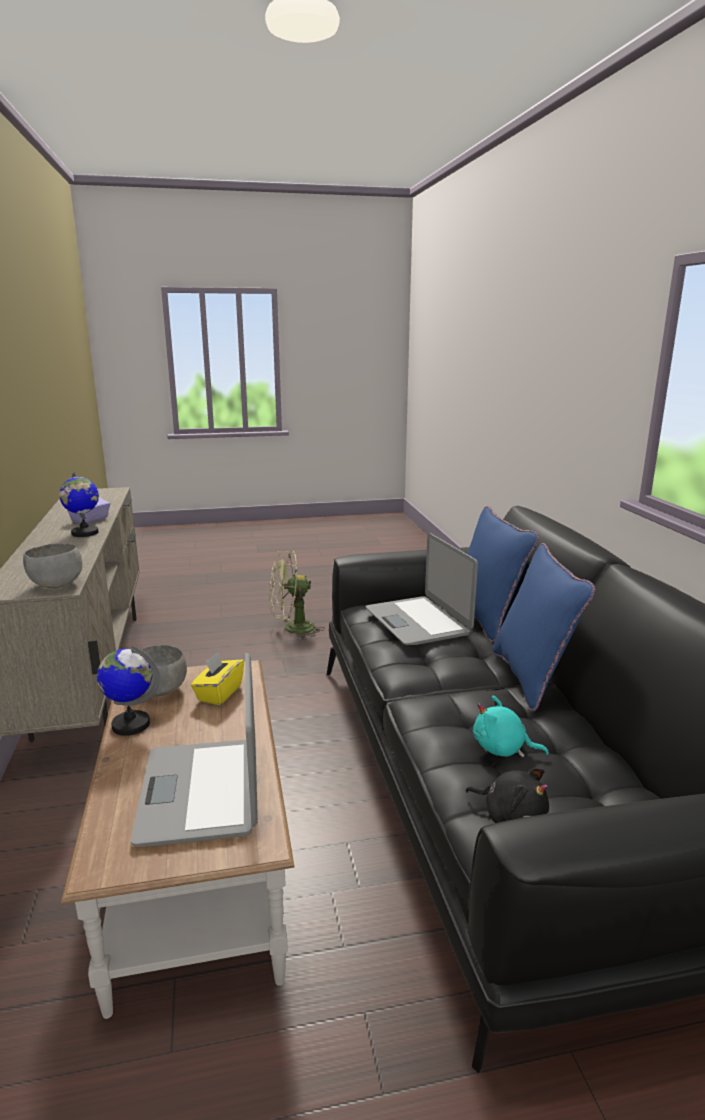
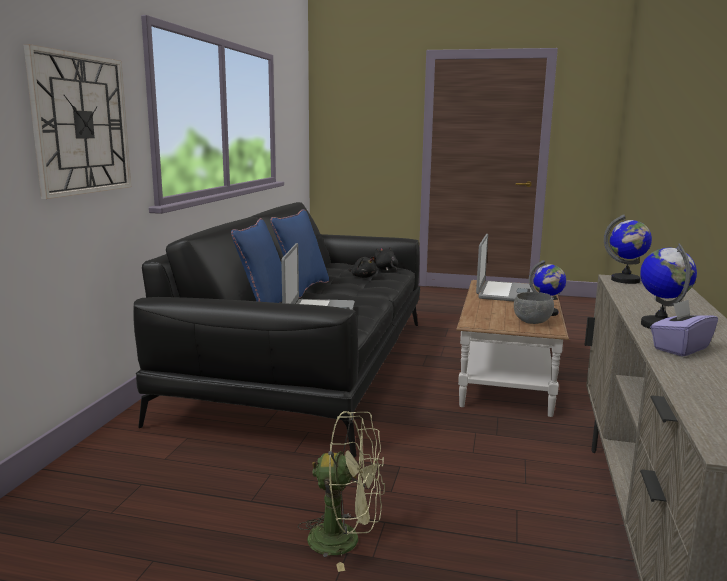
camera: 155 degrees left, 5 degrees down
(55, 585) = (625, 280): grey bowl -> globe
(219, 693) = (491, 316): yellow tissue box -> none
(502, 749) = (363, 277): turquoise plush toy -> black plush toy
(582, 389) = (81, 124): none -> wall clock

